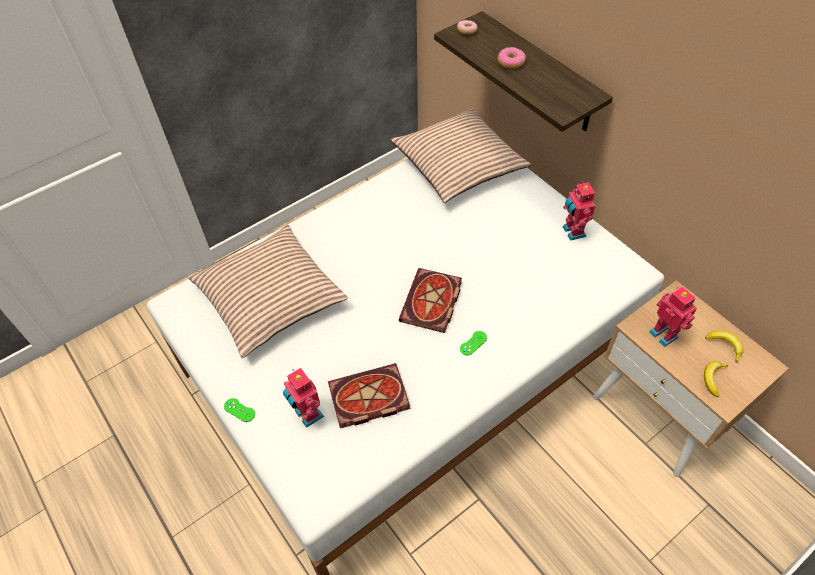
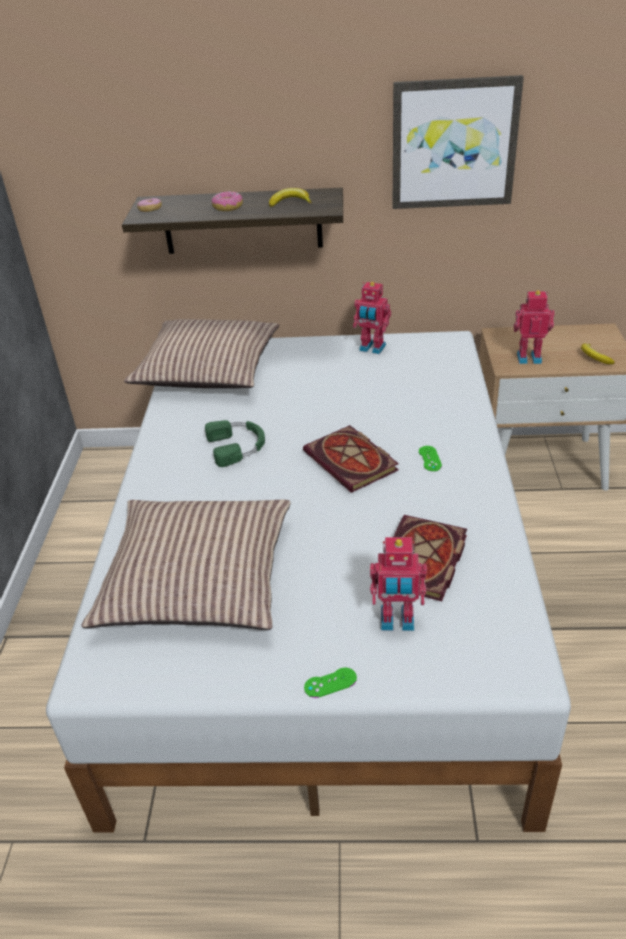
camera: 50 degrees left, 15 degrees down
(395, 235) = (238, 446): none -> green headphones
(709, 122) = (454, 144): none -> picture
(725, 346) = (568, 338): banana -> banana (290, 203)

